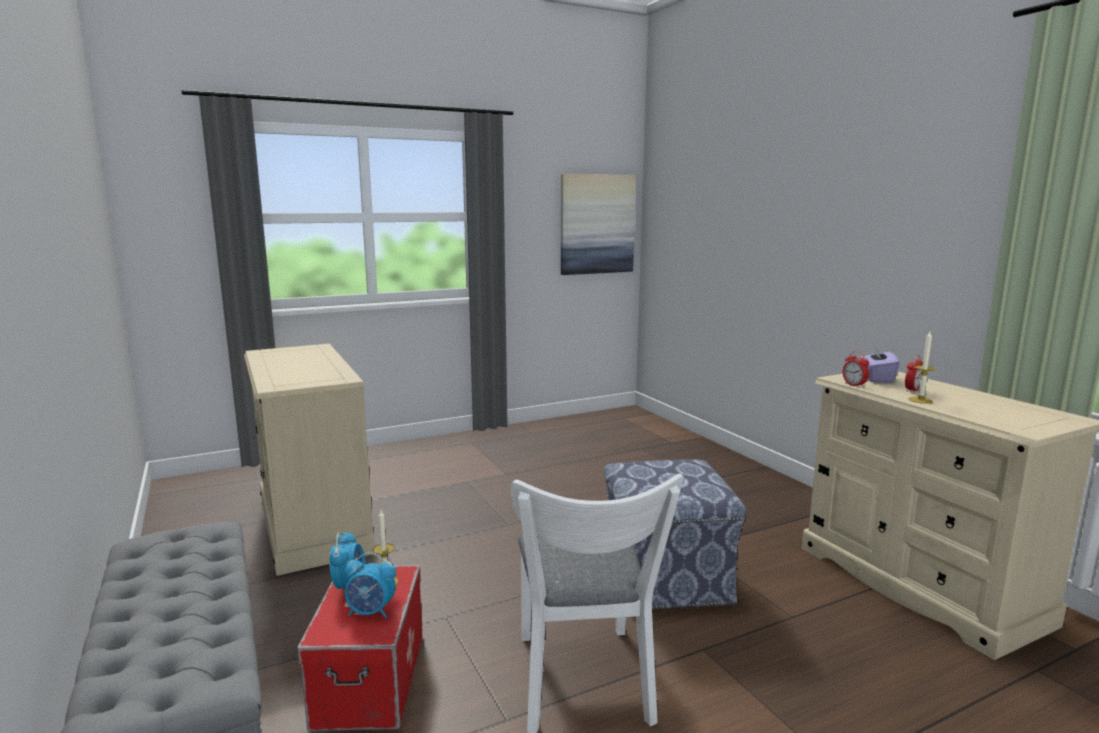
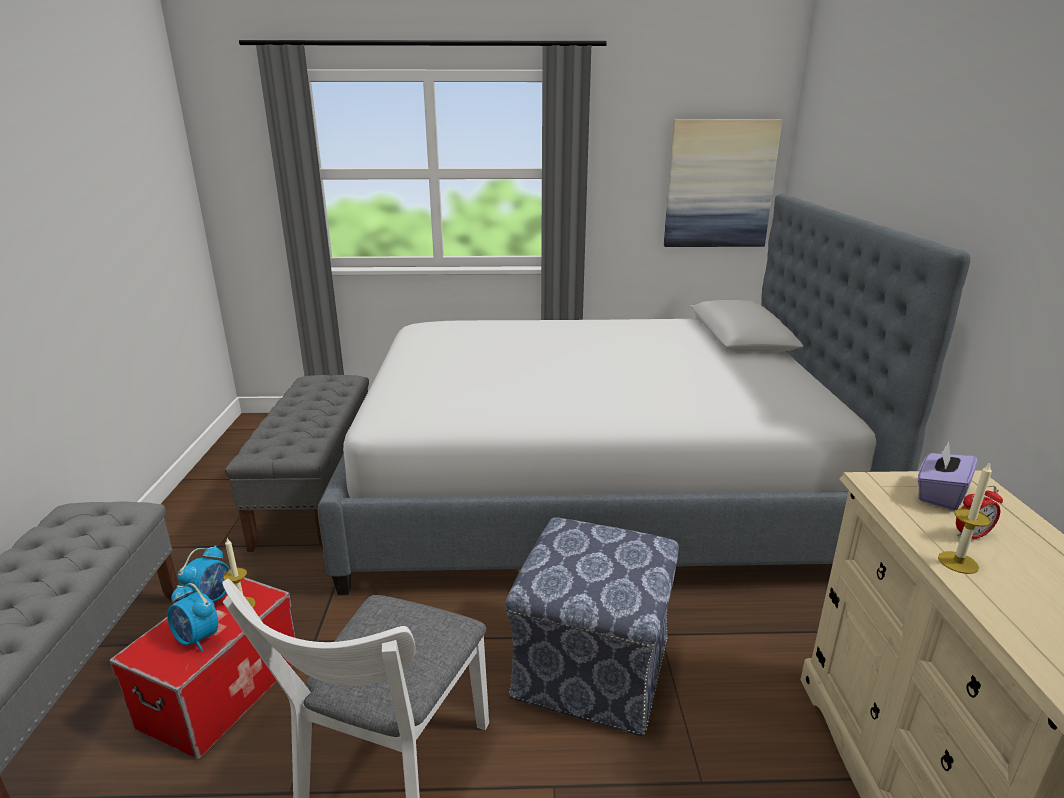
camera: 25 degrees right, 10 degrees up
(312, 523) = (318, 492): beige dresser -> grey bench
(562, 474) = (591, 488): none -> bed
(854, 385) = (882, 502): alarm clock -> none

